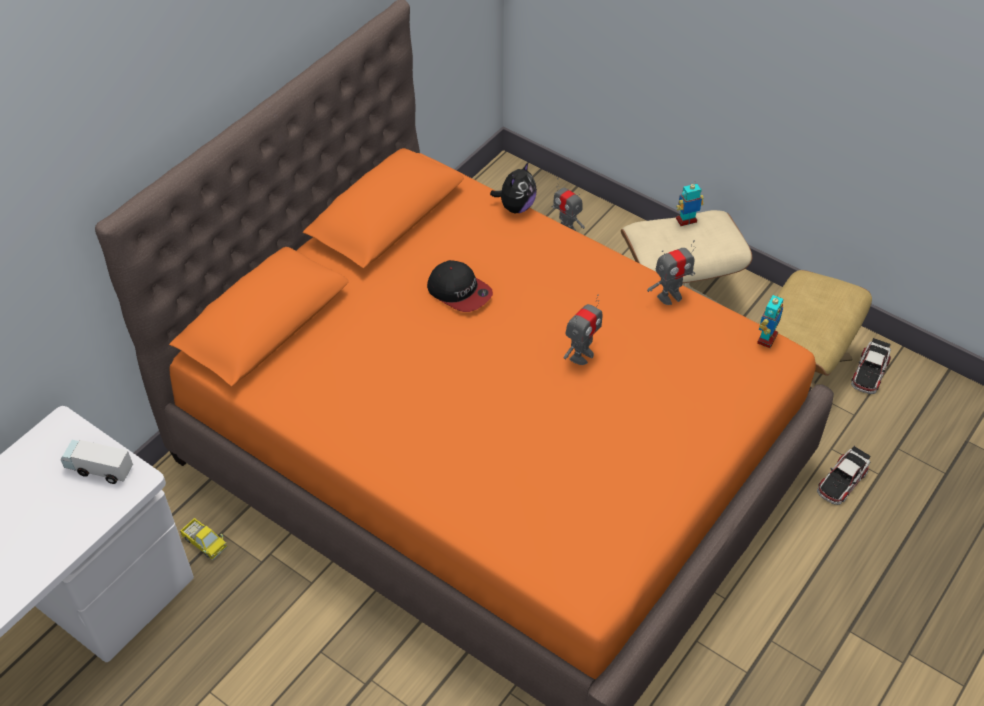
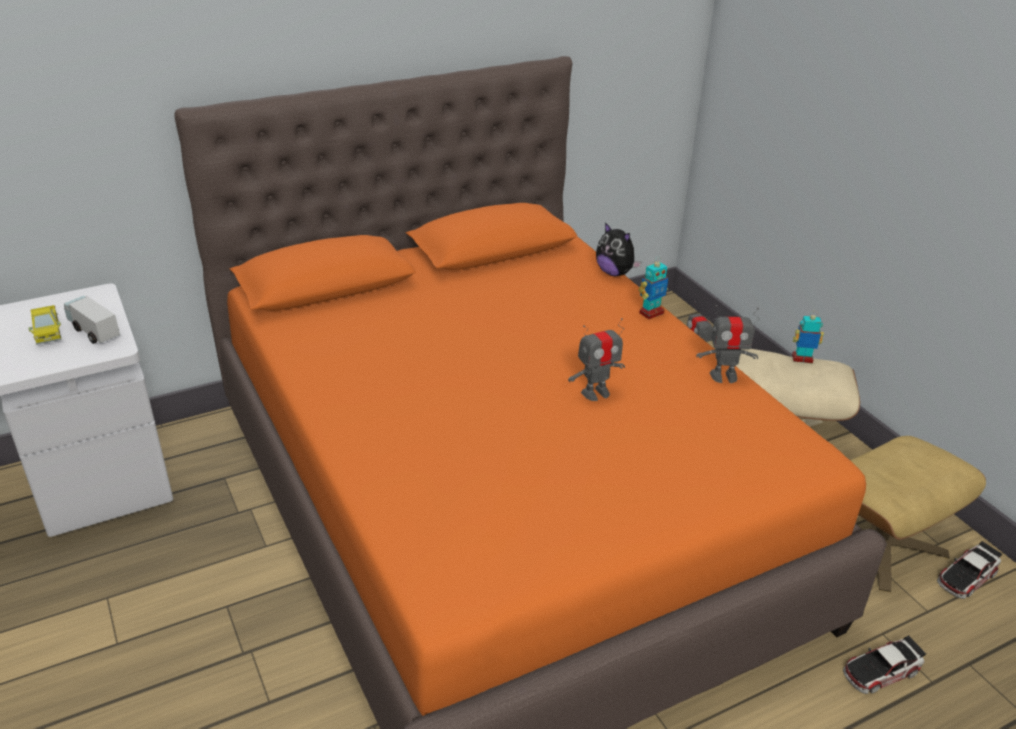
camera: 25 degrees right, 15 degrees down
(204, 543) = (205, 480): toy truck -> toy truck (48, 332)
(459, 291) = (514, 313): cap -> none
(516, 207) = (615, 273): plush toy -> plush toy turned 75 degrees clockwise
(766, 338) = (812, 441): toy robot -> toy robot (651, 313)

